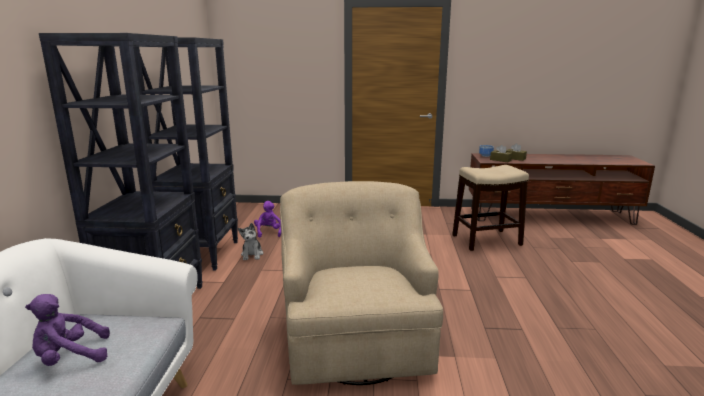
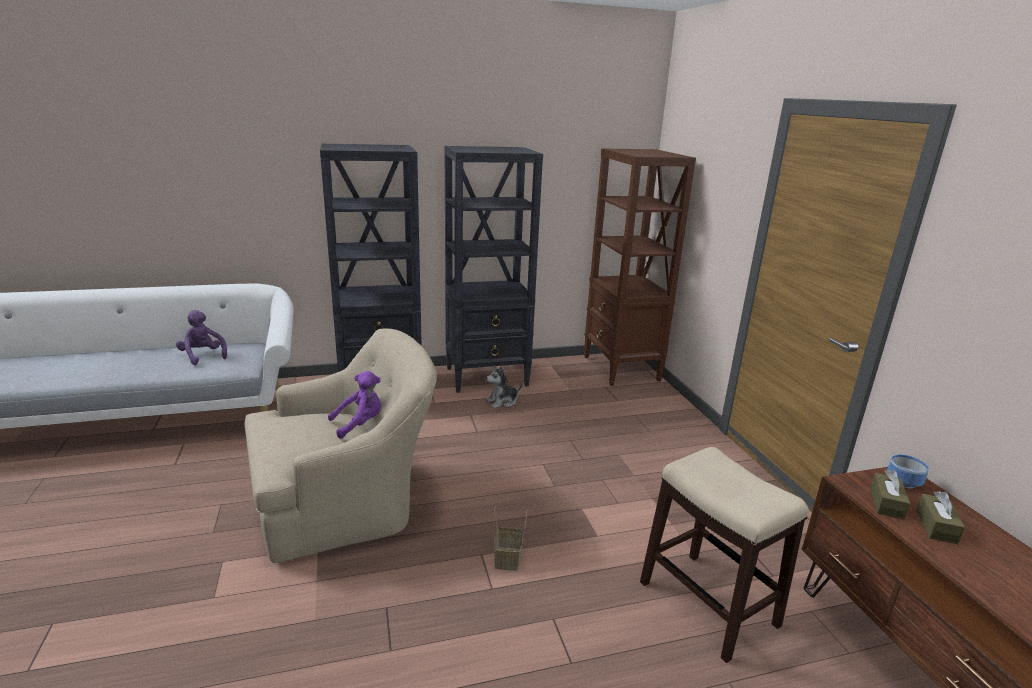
camera: 70 degrees right, 5 degrees up
(247, 210) = (621, 369): none -> brown bookcase
(268, 232) = (568, 397): purple plush toy -> purple plush toy (360, 424)
(445, 281) = (508, 559): none -> basket

